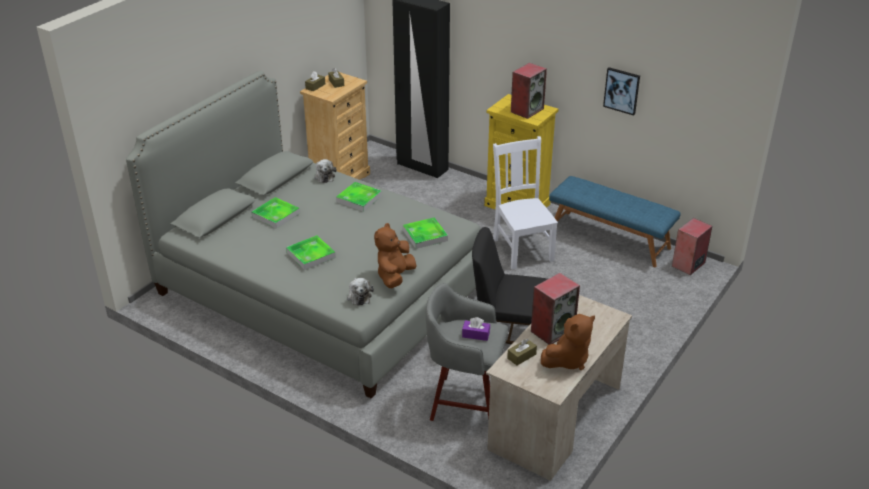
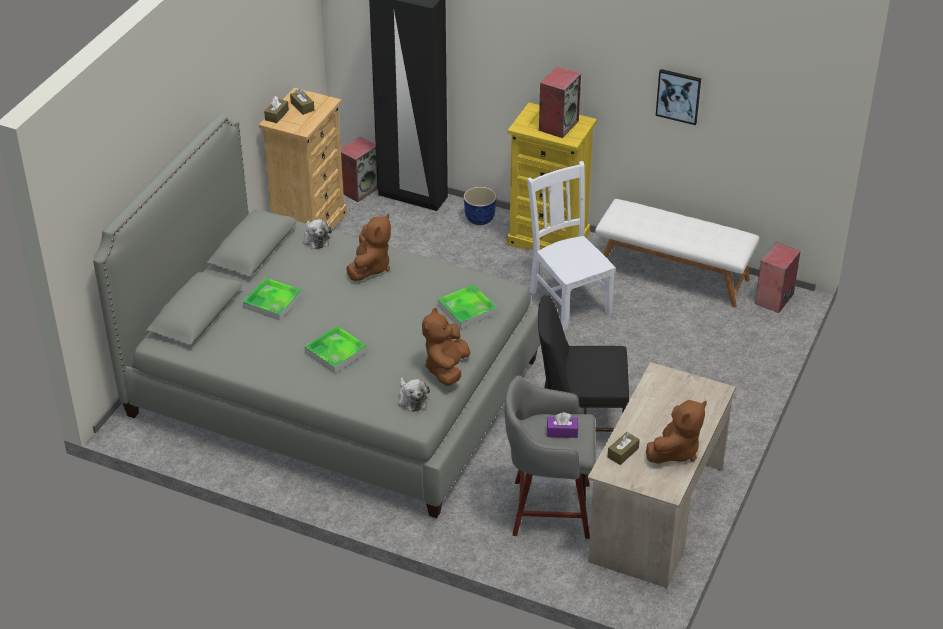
camera: 10 degrees left, 5 degrees up
(359, 199) = (370, 267): tray -> brown plush toy
(468, 186) = (480, 219): none -> planter
(552, 330) = (650, 416): speaker -> speaker (360, 189)
(610, 238) = (673, 273): blue bench -> white bench

